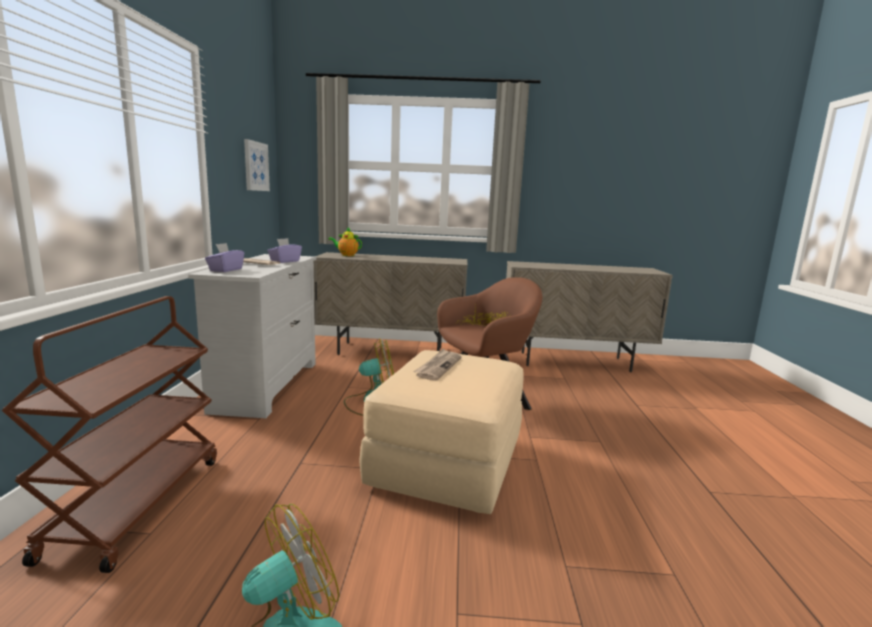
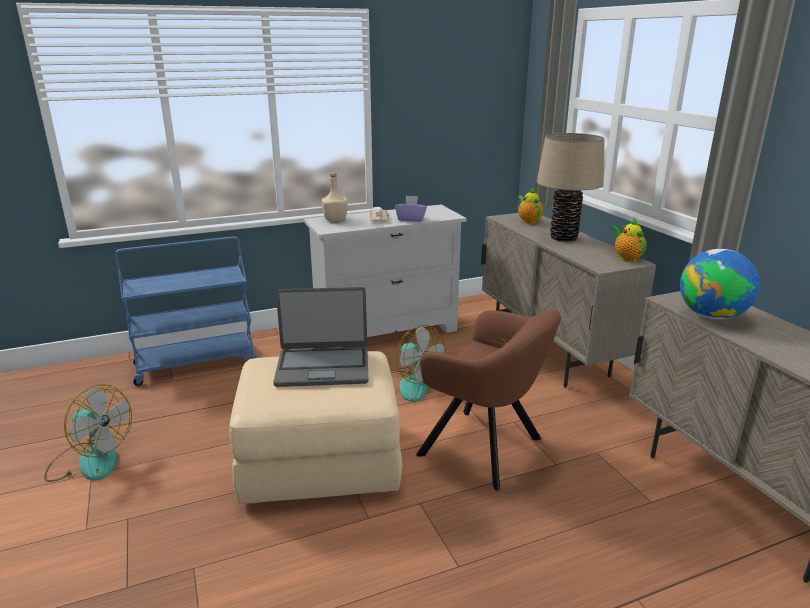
camera: 65 degrees right, 10 degrees up
(137, 504) = (197, 363): brown cart -> blue cart
(225, 270) = (334, 220): purple tissue box -> beige bottle
(255, 166) = (469, 107): picture -> none
(395, 258) = (563, 238): none -> beige table lamp
(438, 366) = (323, 367): newspaper -> laptop
(449, 259) = (627, 257): none -> teapot
(546, 266) = (712, 316): none -> globe

